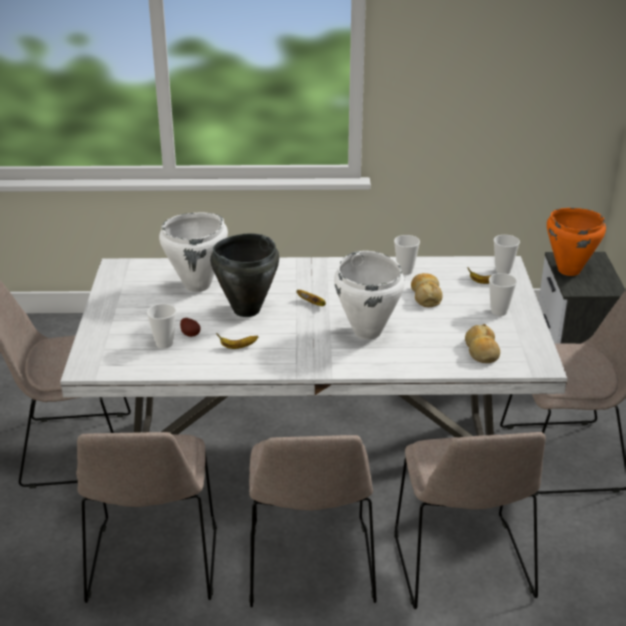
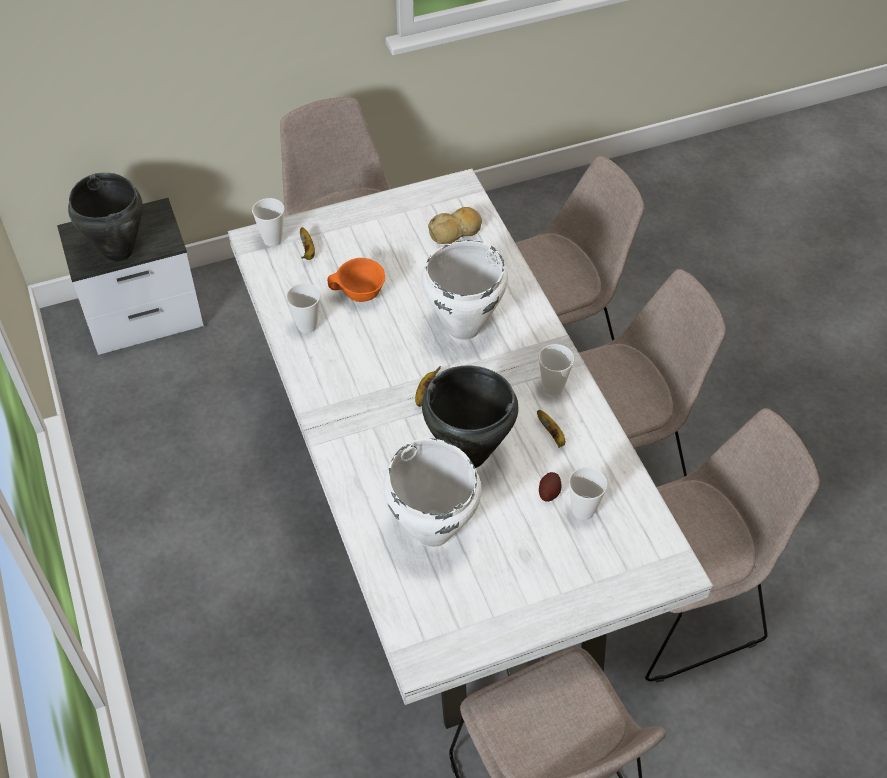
camera: 110 degrees left, 20 degrees up
(426, 296) = (360, 295): bread -> orange bowl
(499, 311) = (369, 230): cup -> cup (553, 387)
(568, 270) = (118, 252): orange cooking pot -> black cooking pot

